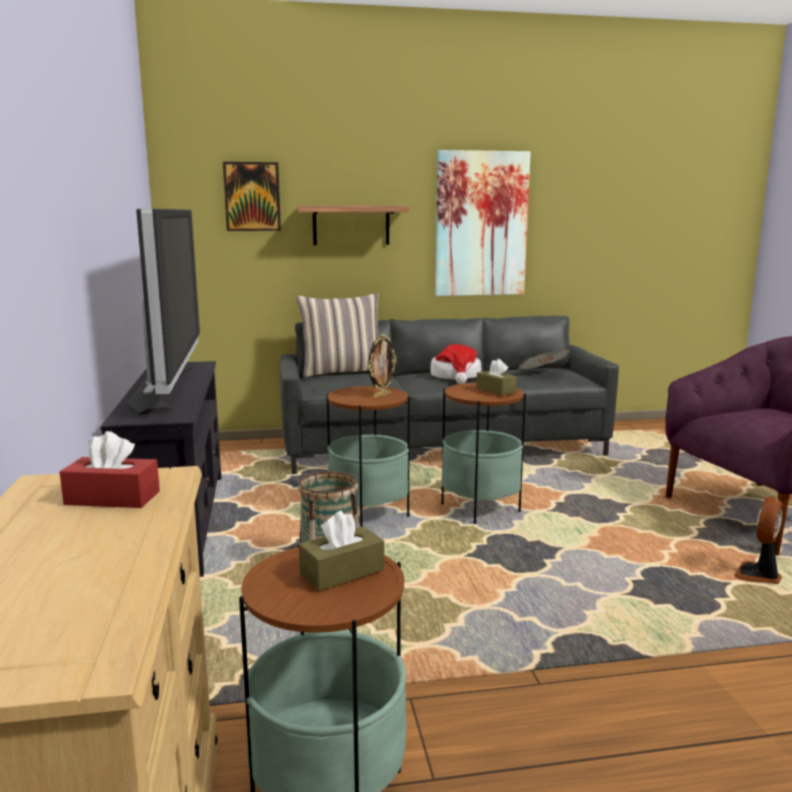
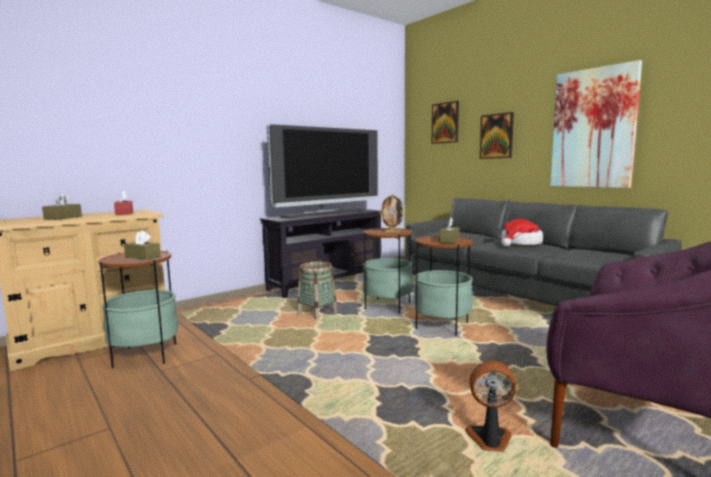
camera: 60 degrees right, 5 degrees down
(73, 571) = (63, 218): none -> brown tissue box
(342, 372) = (466, 231): pillow -> none
(351, 225) = (496, 136): shelf -> picture
(542, 373) = (592, 253): newspaper -> none

